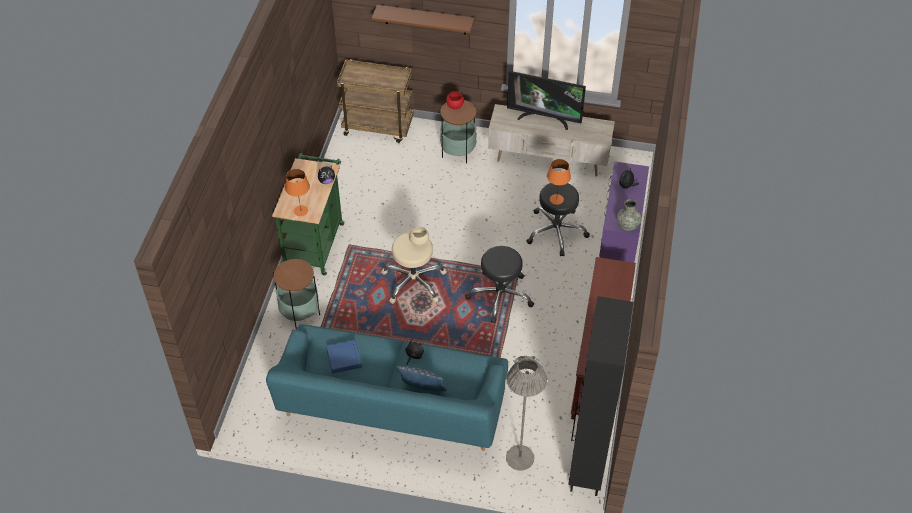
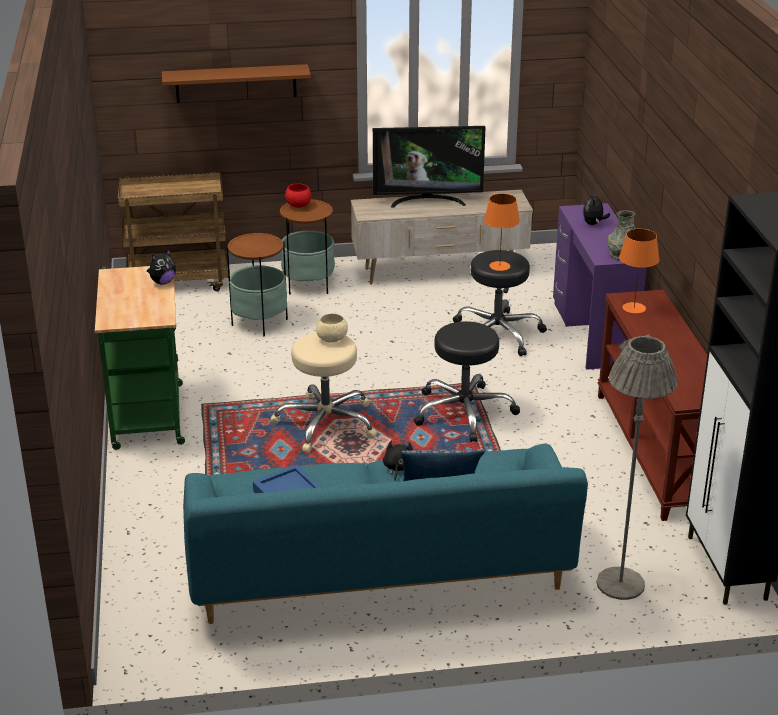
camera: 20 degrees left, 20 degrees down
(300, 312) = (164, 494): side table -> side table (259, 322)
(301, 210) = (140, 317): orange table lamp -> orange table lamp (634, 308)

